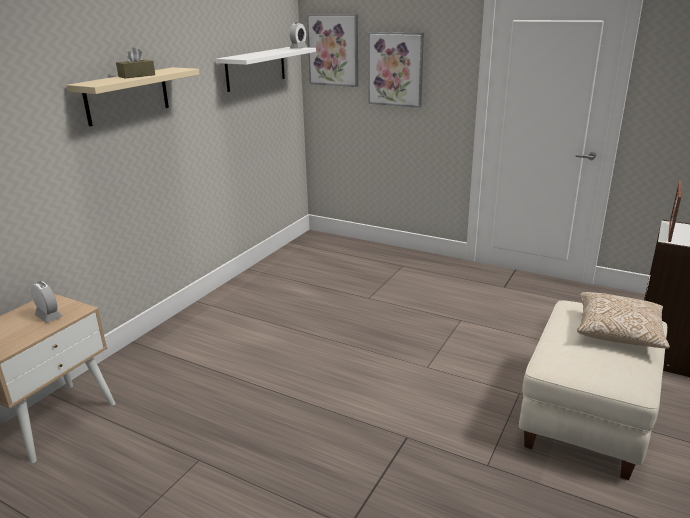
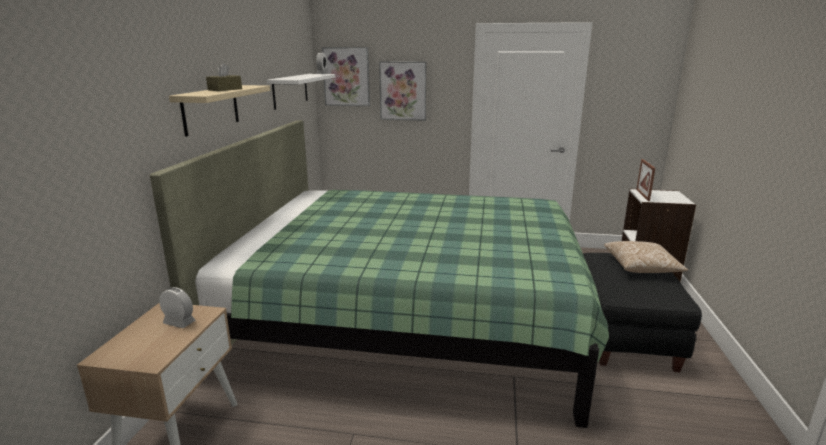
camera: 20 degrees left, 5 degrees down
(334, 343) = (407, 316): none -> green bed
(585, 416) = (624, 335): beige ottoman -> black ottoman

